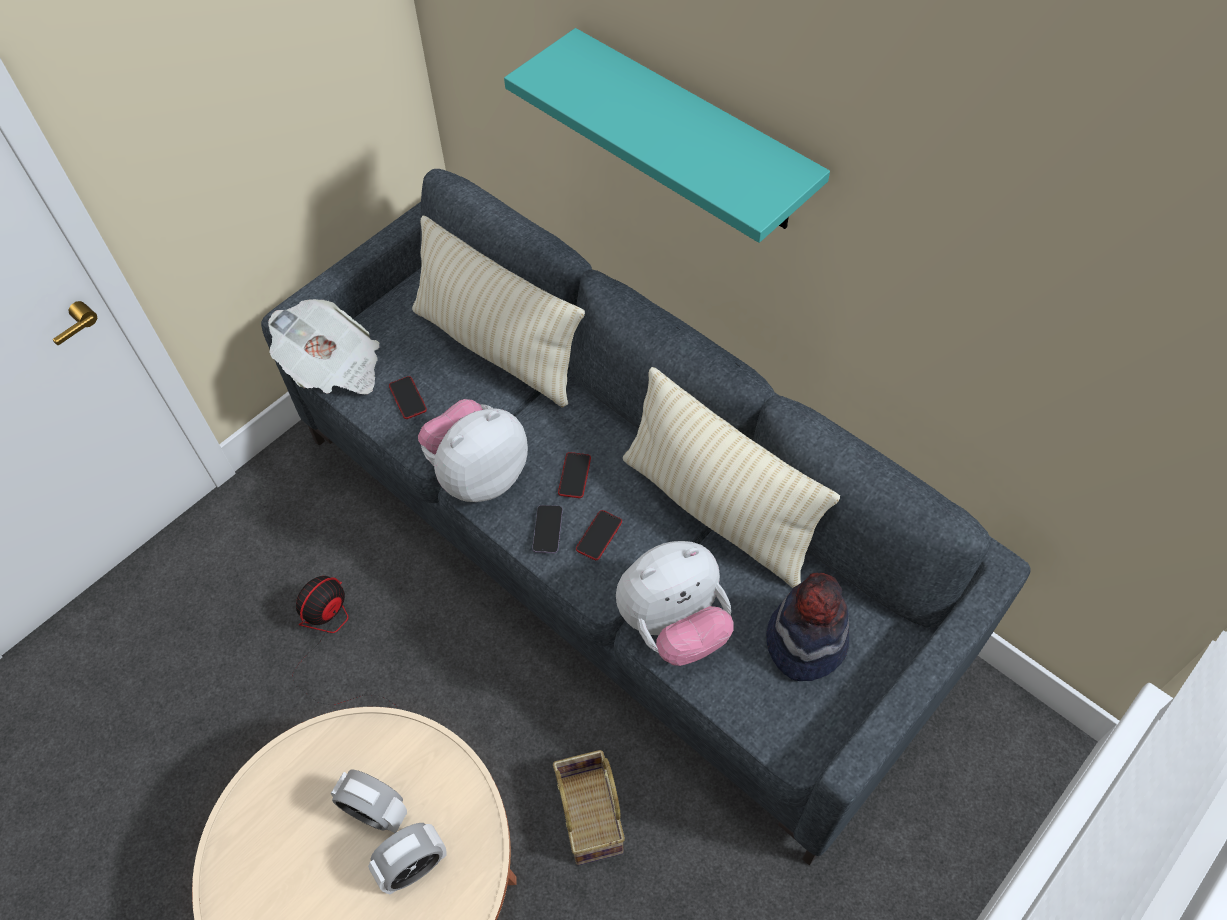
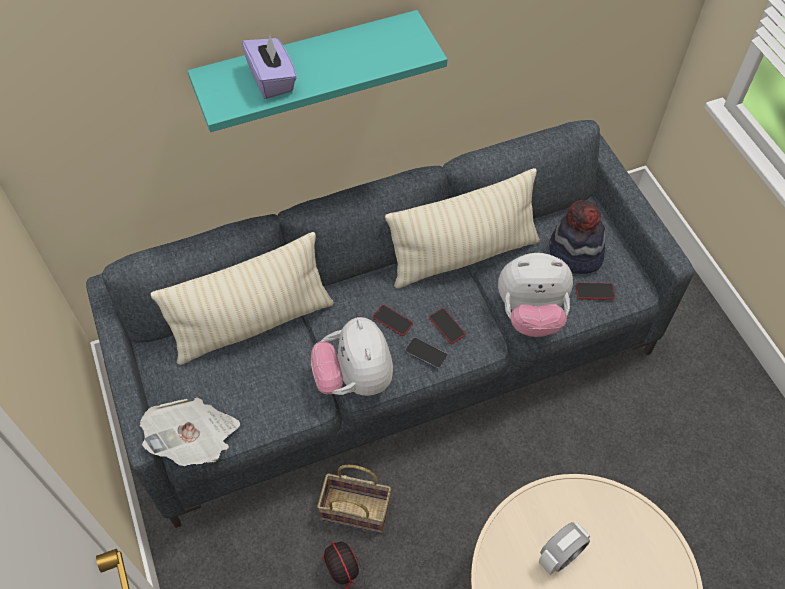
camera: 65 degrees left, 0 degrees up
(408, 398) = (261, 398): phone -> phone (595, 291)
(414, 867) = (607, 545): alarm clock -> none
(592, 817) = (575, 455): basket -> basket (357, 509)
(606, 96) = (272, 80): none -> purple tissue box
(674, 624) = (531, 314): plush toy -> plush toy turned 90 degrees clockwise

